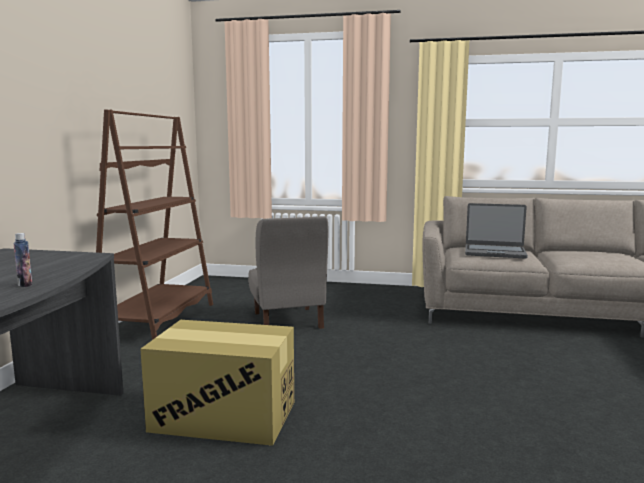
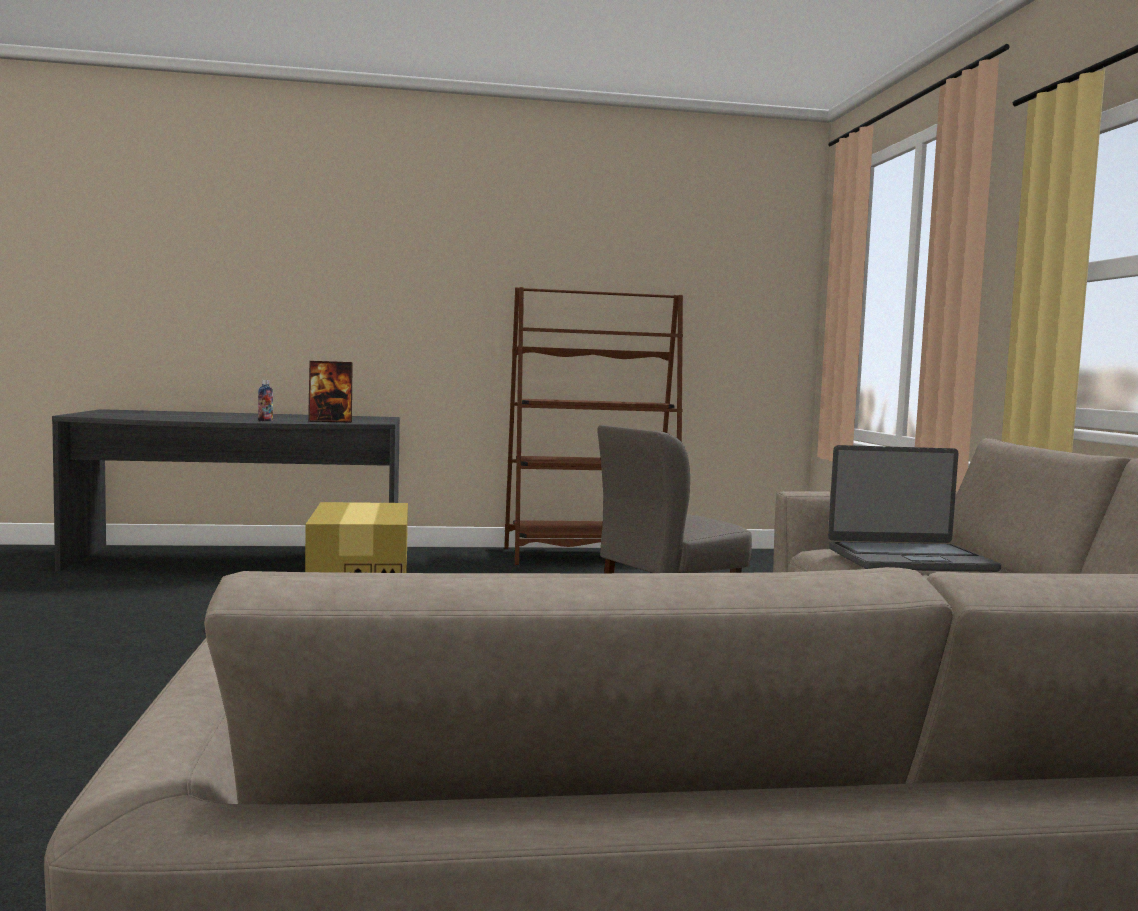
camera: 70 degrees right, 5 degrees down
(57, 266) = (330, 421): none -> picture frame
(494, 252) = (908, 559): laptop -> laptop turned 90 degrees counterclockwise

